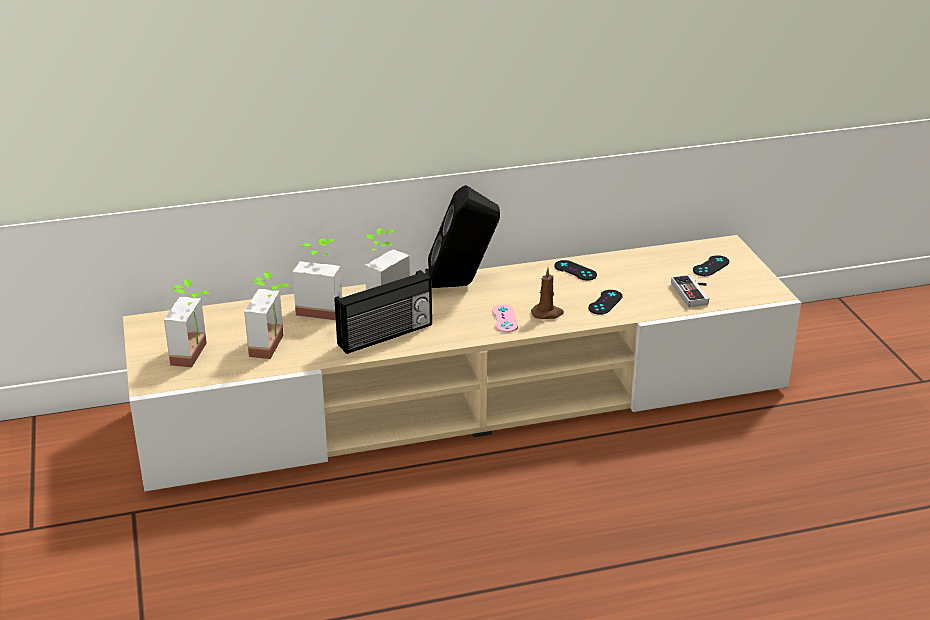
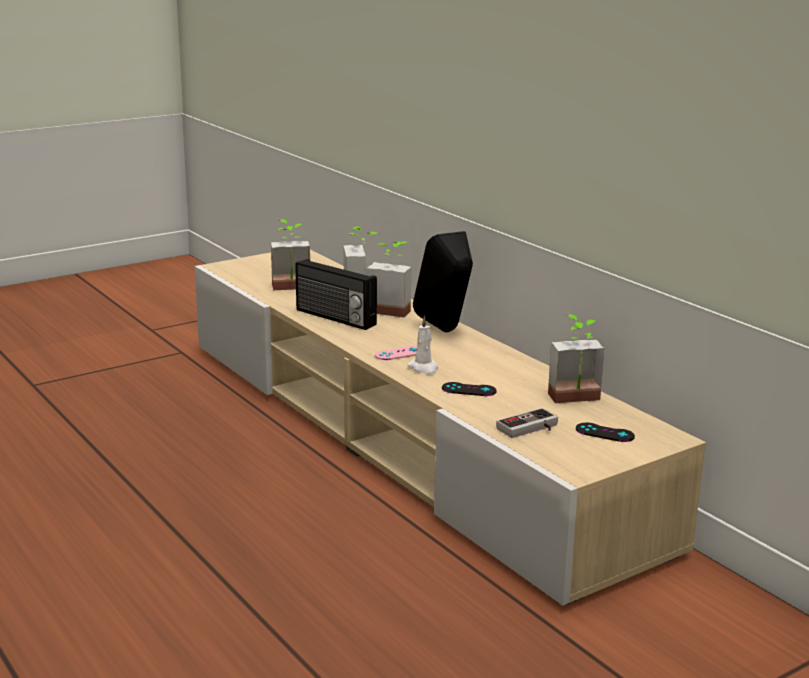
camera: 70 degrees right, 10 degrees down
(198, 354) = (265, 271): potted plant -> potted plant (577, 401)
(547, 313) = (424, 368): brown candle -> white candle
(575, 270) = (521, 371): black game controller -> none

